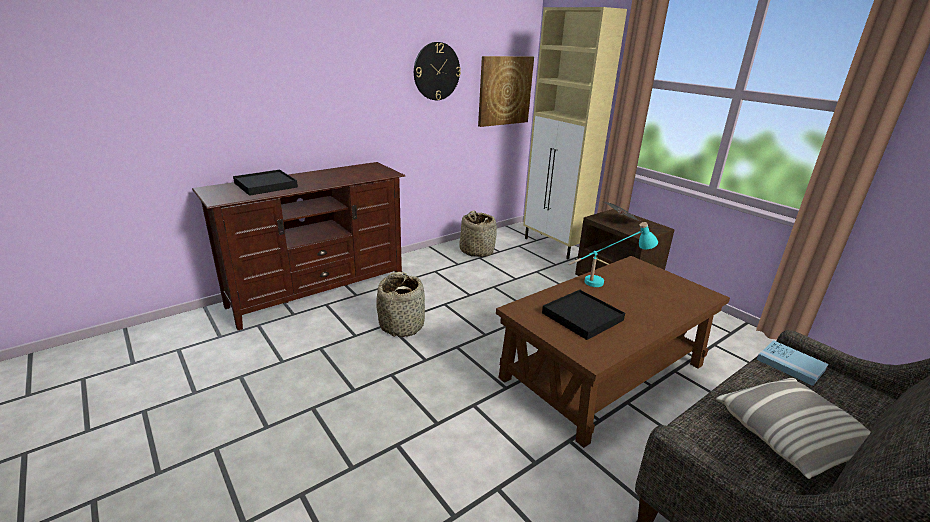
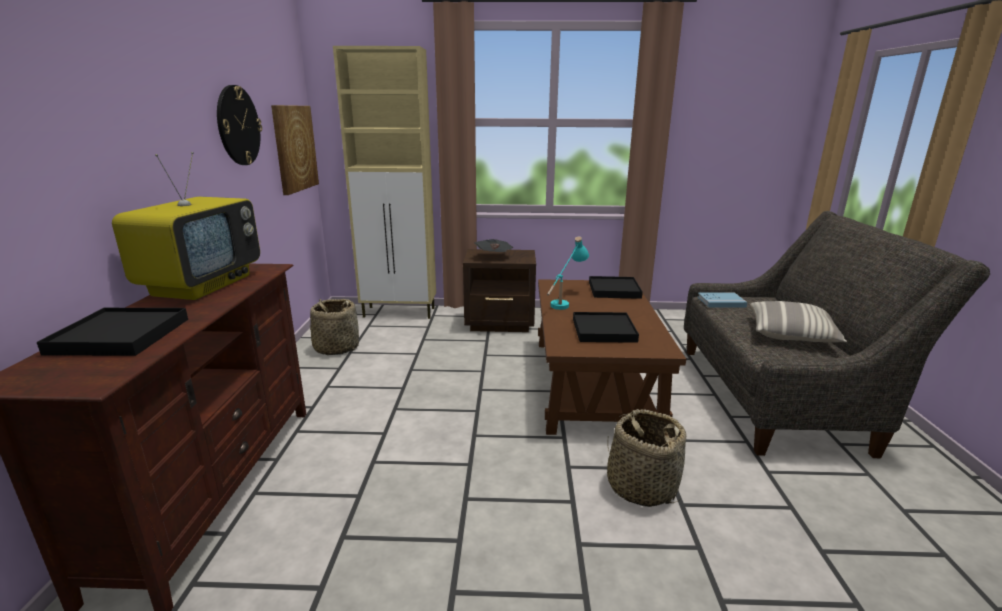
camera: 50 degrees left, 5 degrees down
(343, 172) = (202, 285): none -> television
(402, 325) = (390, 452): basket -> basket (641, 486)
(681, 294) = (614, 290): none -> black tray

